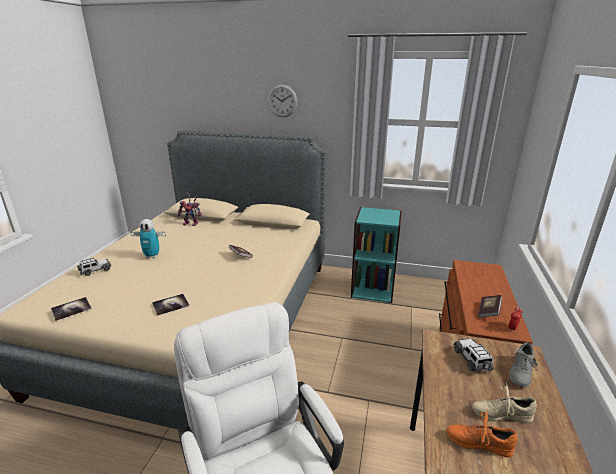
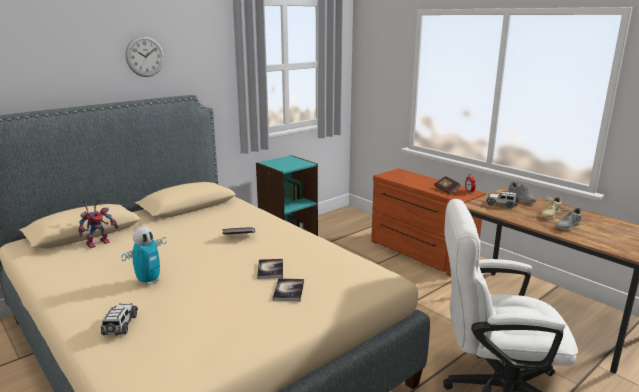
camera: 55 degrees left, 5 degrees down
(71, 309) = (212, 353): book -> book (270, 269)
(478, 442) = (567, 226): orange shoe -> grey shoe

